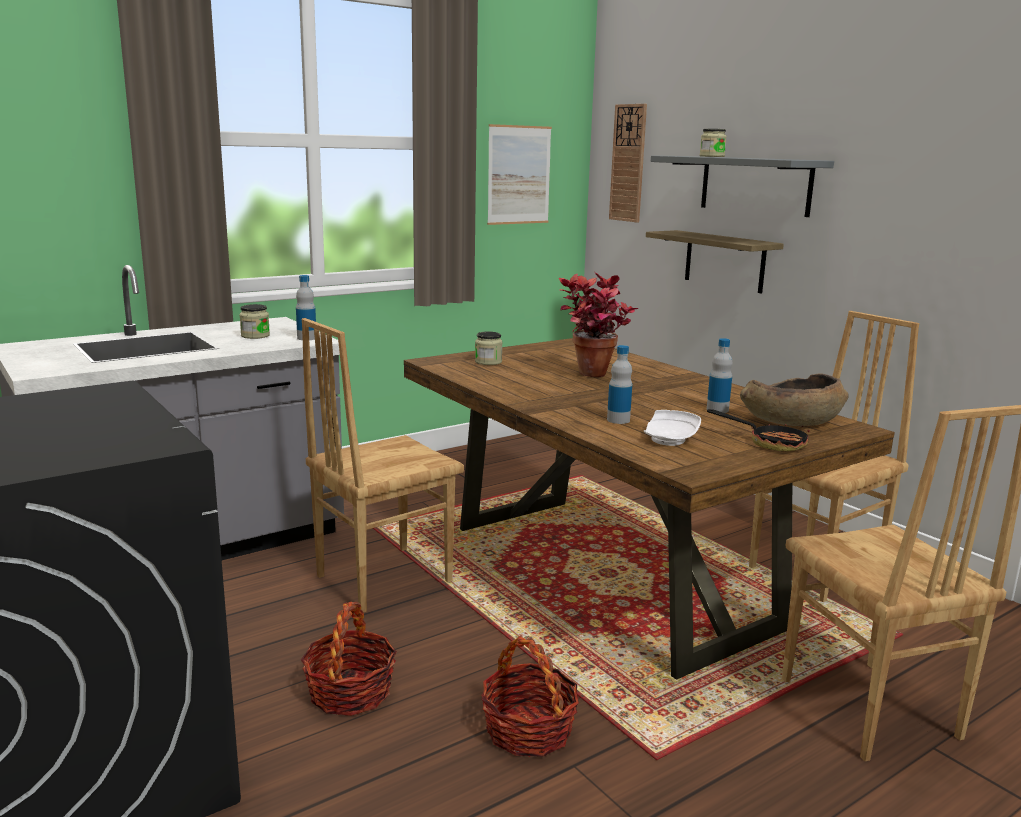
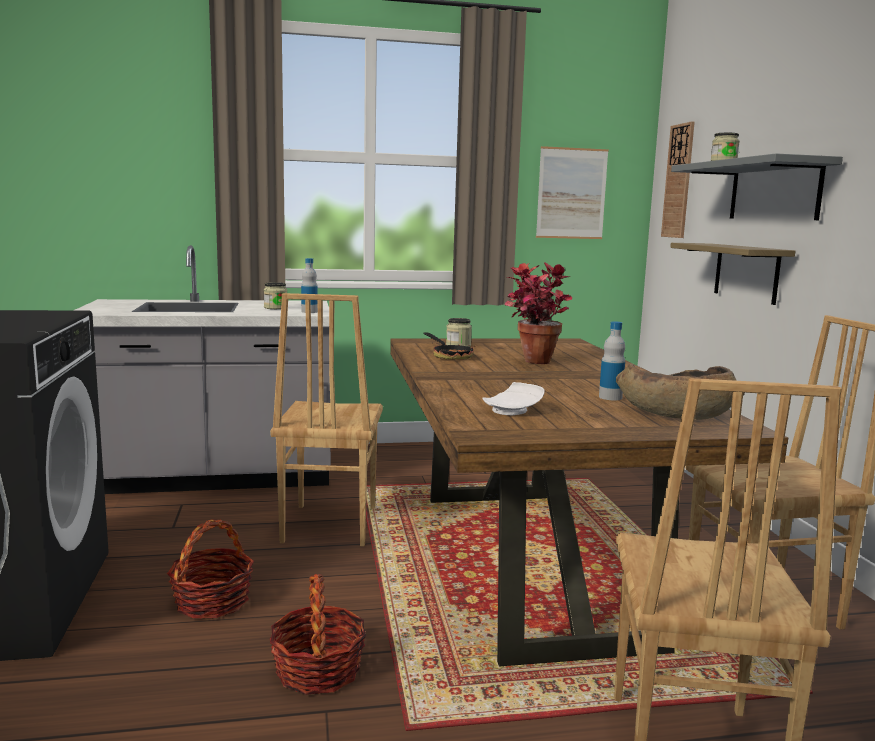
camera: 25 degrees right, 5 degrees down
(382, 578) = (327, 525): brown chair -> brown chair turned 75 degrees counterclockwise
(618, 420) = (492, 392): bottle -> none
(769, 443) = (613, 426): frying pan -> frying pan (449, 356)

